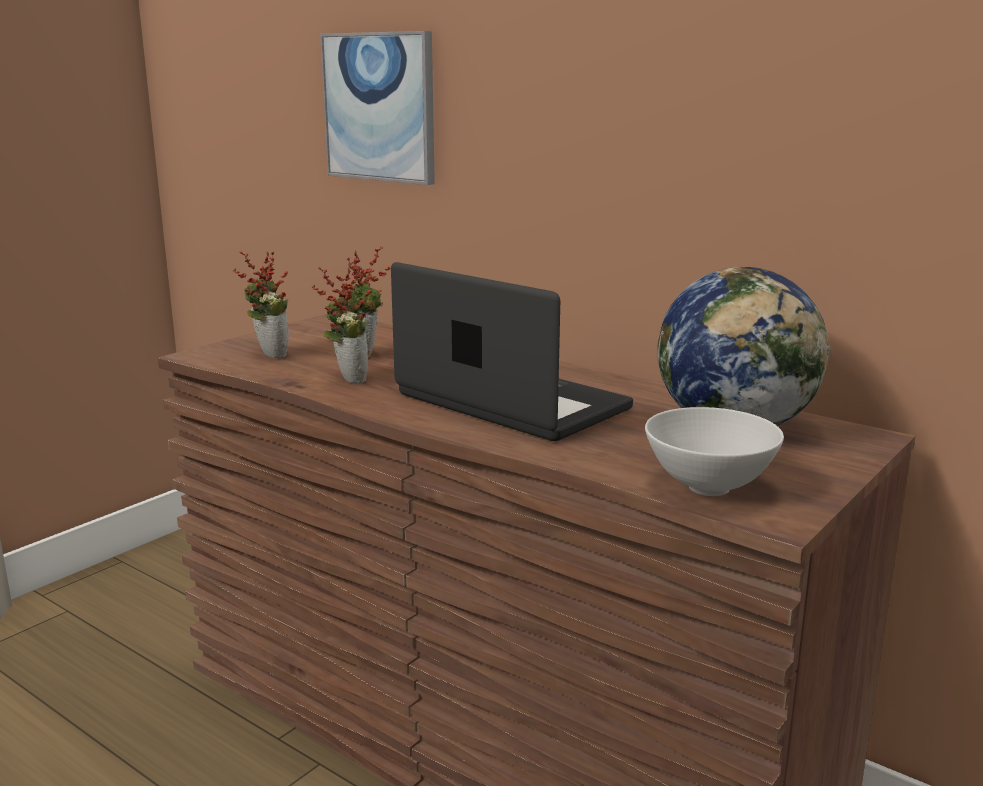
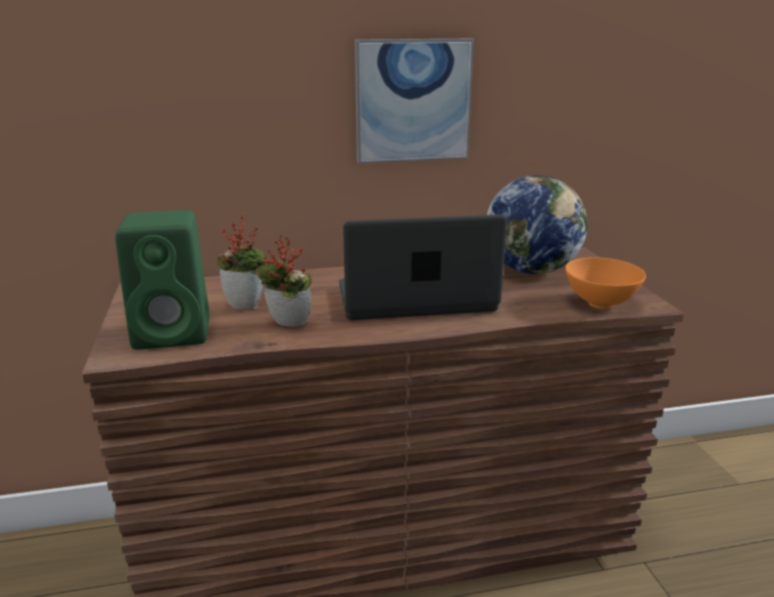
camera: 50 degrees left, 5 degrees up
(268, 355) = (175, 332): potted plant -> green speaker
(380, 107) = (156, 93): picture -> picture (413, 101)
(710, 488) = (601, 303): white bowl -> orange bowl

